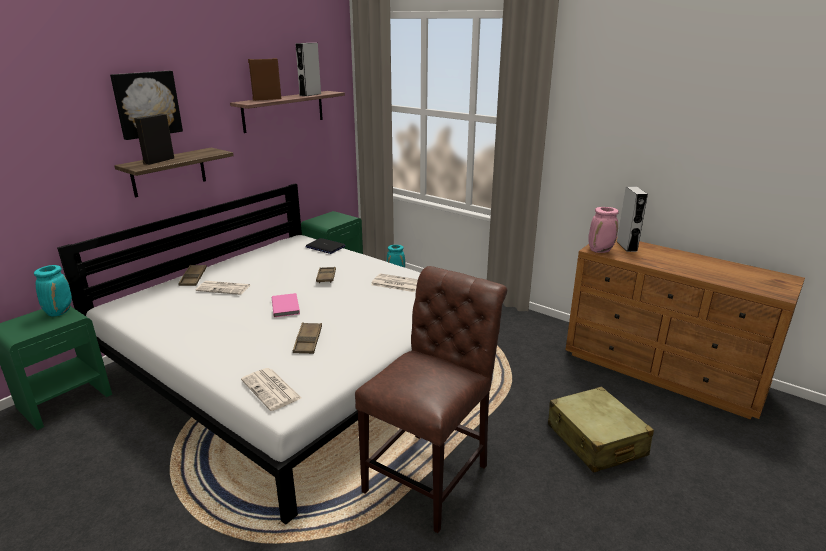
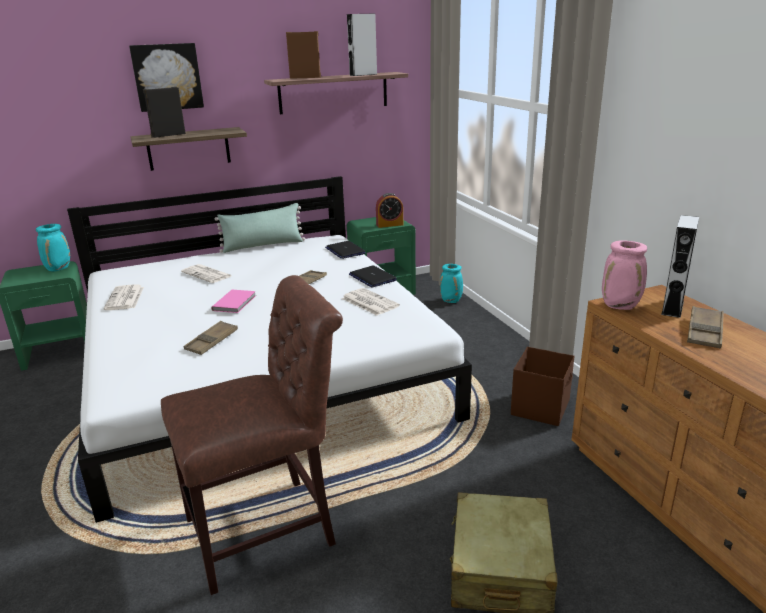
camera: 30 degrees right, 0 degrees up
(193, 278) = (194, 260): brown tray -> brown tray (704, 332)
(243, 254) = (263, 245): none -> green pillow
(272, 389) = (124, 379): newspaper -> newspaper (125, 298)
(341, 220) = (389, 225): none -> alarm clock
(374, 264) = (372, 277): none -> laptop
(526, 335) = (541, 407): none -> brown storage box

